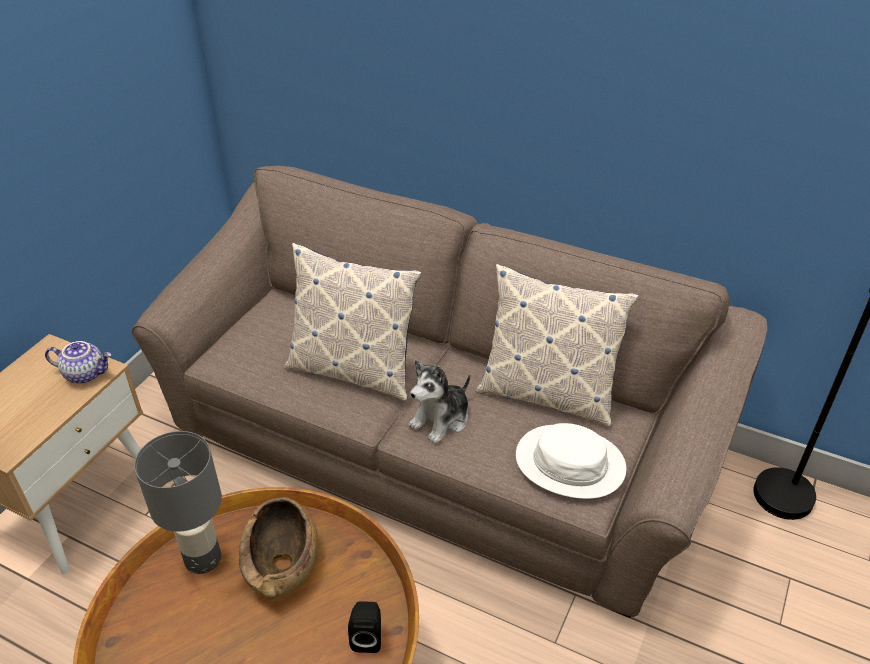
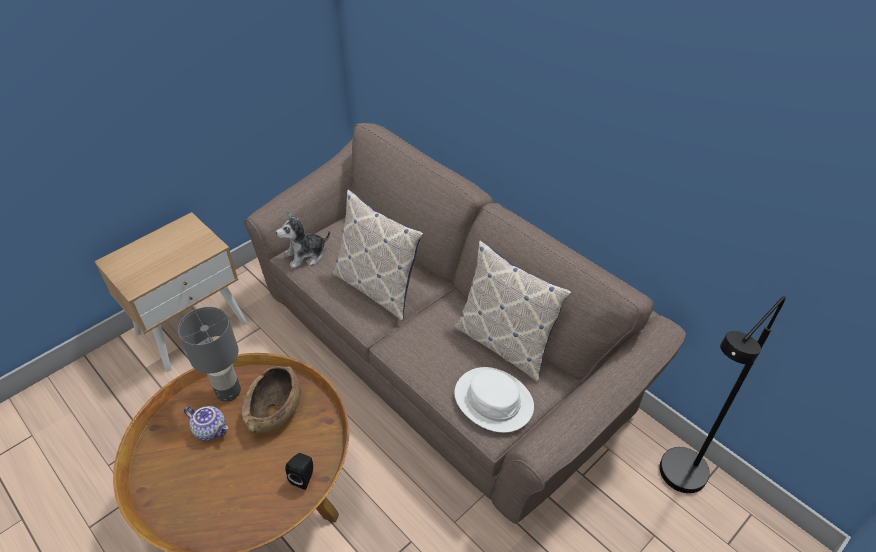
camera: 20 degrees right, 5 degrees up
(86, 373) = (201, 246): teapot -> teapot (211, 429)
(441, 420) = (420, 341): plush toy -> plush toy (306, 255)

